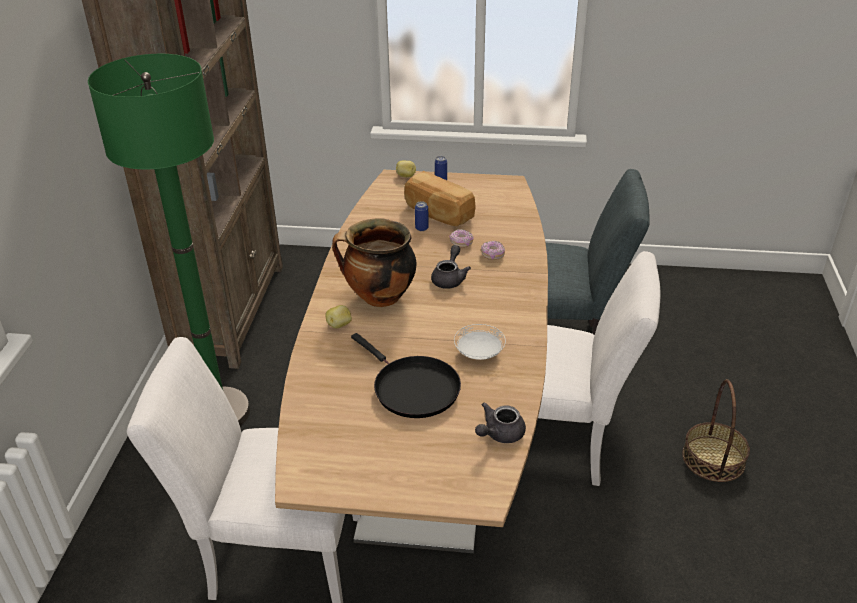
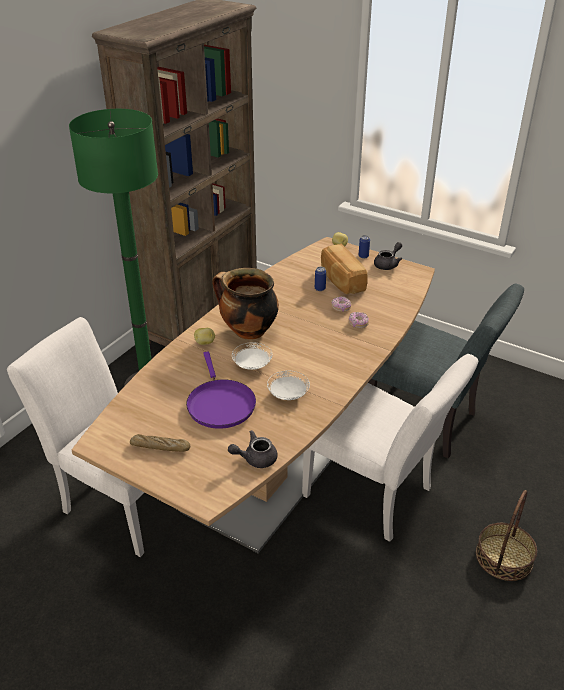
camera: 25 degrees right, 0 degrees up
(383, 460) = (160, 447): none -> bread
(412, 388) = (220, 404): black frying pan -> purple frying pan
(414, 333) = (252, 365): none -> white plate
(449, 278) = (310, 332): grey teapot -> grey teapot (388, 264)

